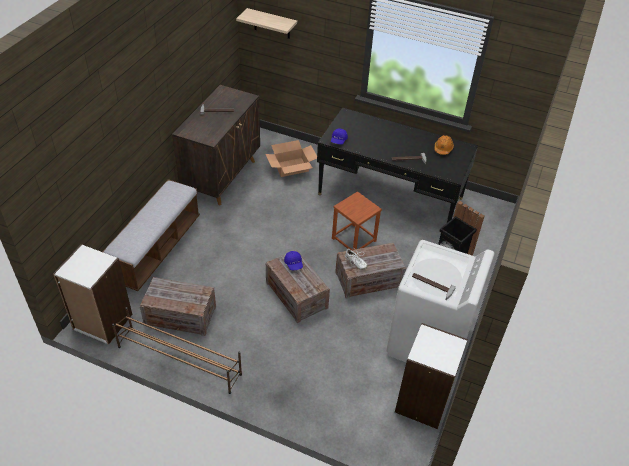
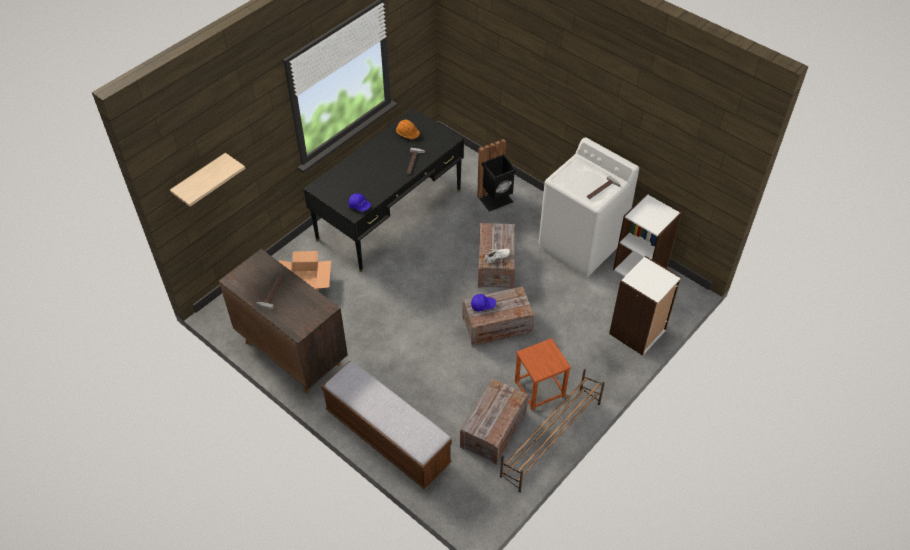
camera: 70 degrees left, 5 degrees up
(102, 322) = (481, 504): white bookcase -> white bookcase (638, 332)
(353, 239) = (439, 261): brown stool -> brown stool (539, 389)

